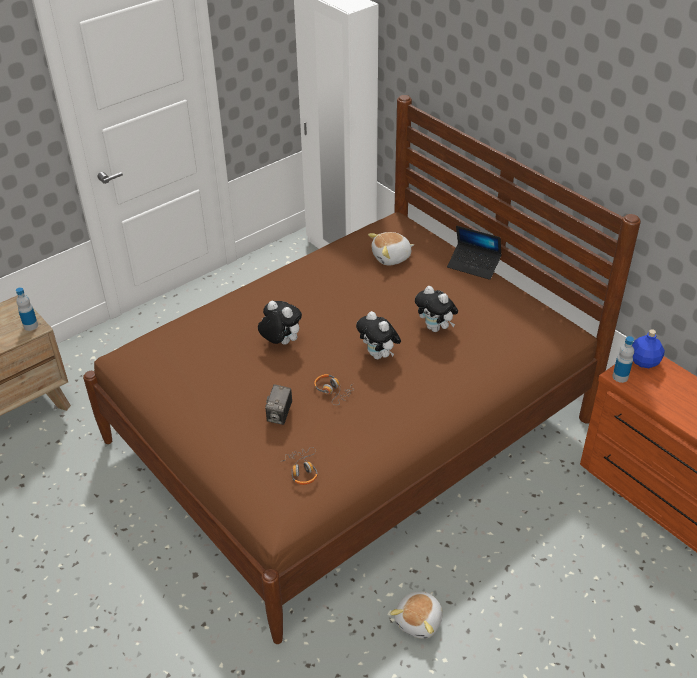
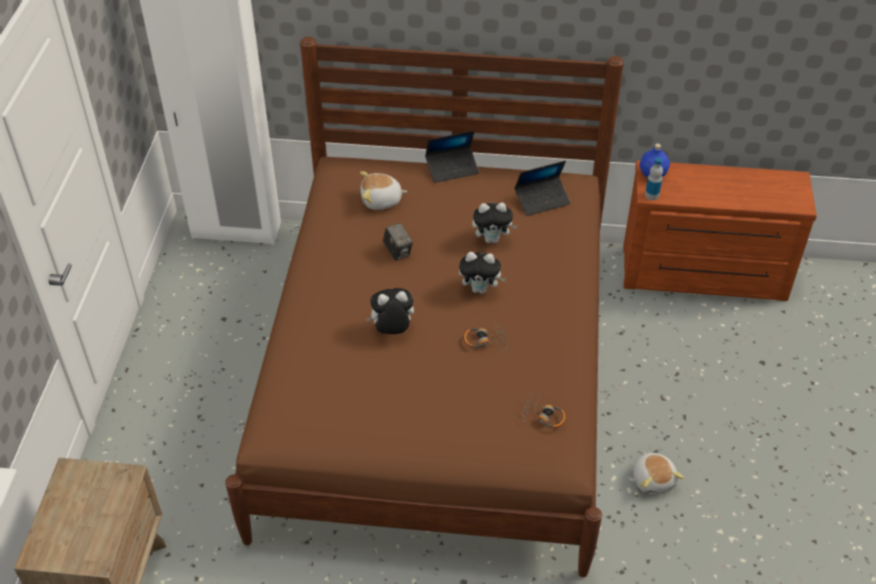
camera: 45 degrees left, 5 degrees up
(31, 326) = (119, 478): bottle -> none
(280, 415) = (471, 388): camera -> camera (398, 252)
(391, 257) = (381, 201): plush toy -> plush toy turned 60 degrees clockwise
(514, 325) = (542, 200): none -> laptop

